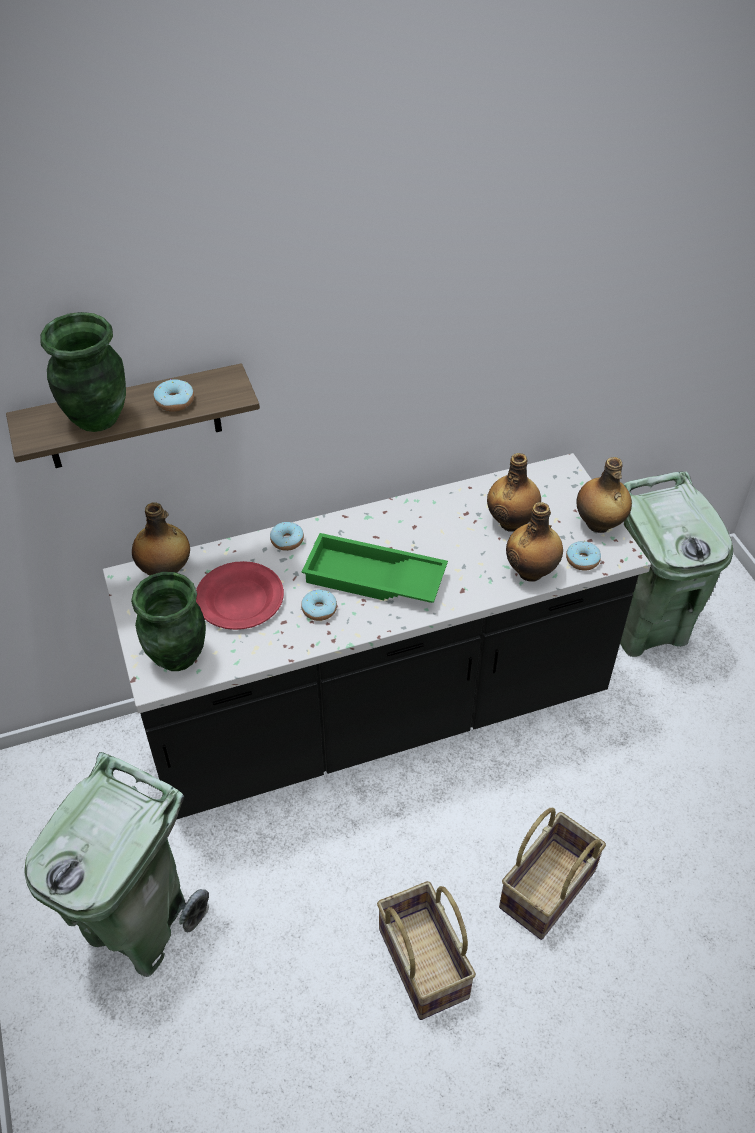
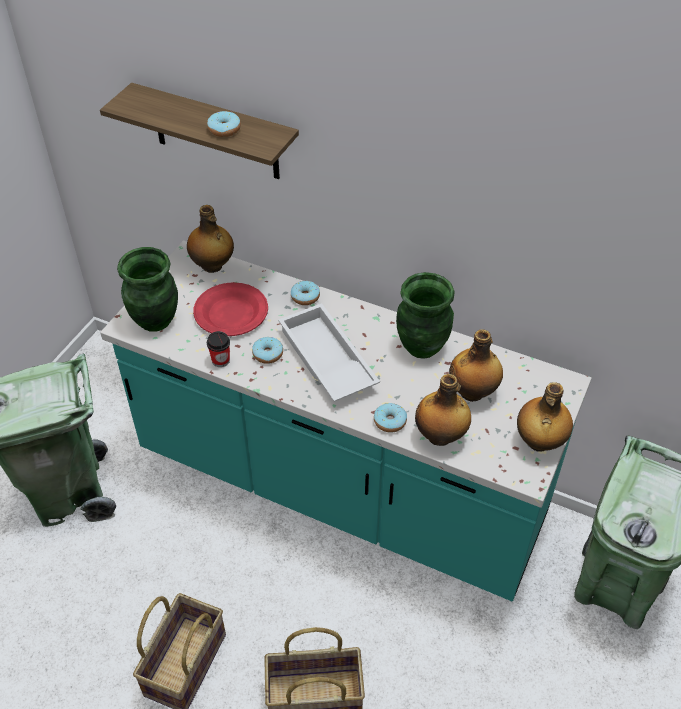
camera: 45 degrees right, 0 degrees up
(96, 418) = (169, 113): green vase -> green vase (421, 346)
(286, 645) = (221, 360): none -> cup
(373, 579) = (325, 360): green tray -> white tray
(377, 715) = (340, 487): black counter -> turquoise counter
(582, 560) = (490, 457): donut -> donut (390, 421)

